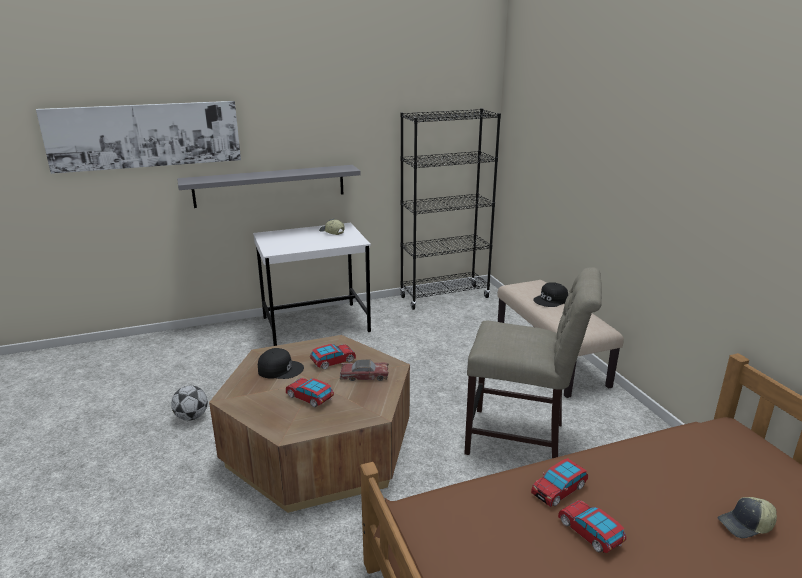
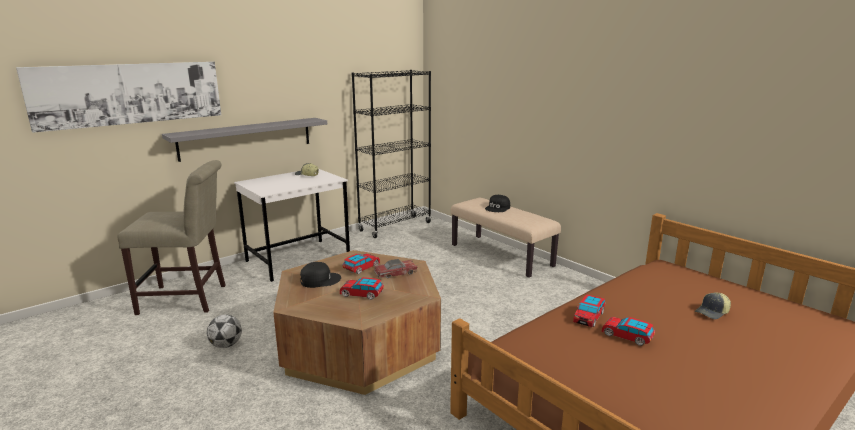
camera: 20 degrees left, 5 degrees down
(521, 440) = (514, 309): beige chair -> beige chair (188, 299)

